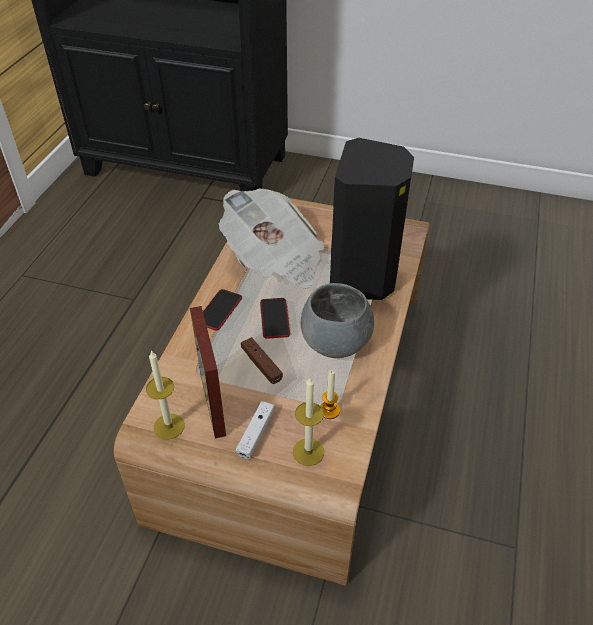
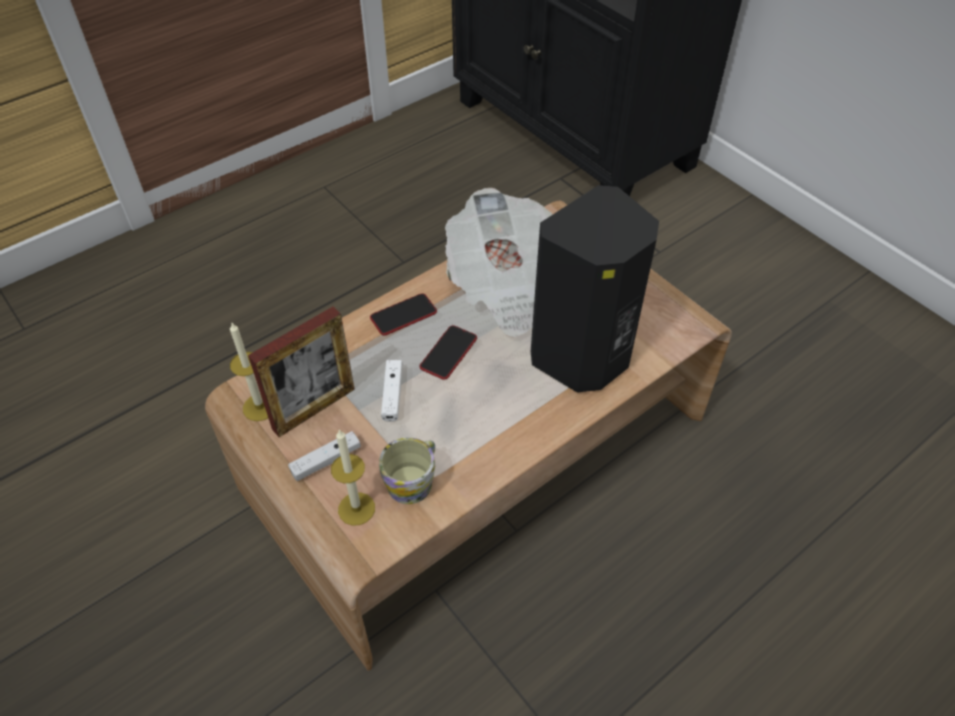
camera: 35 degrees right, 5 degrees up
(213, 405) = (314, 409): picture frame -> picture frame turned 150 degrees counterclockwise
(261, 365) = (392, 394): brown game controller -> white game controller
(329, 410) = (414, 480): candle -> mug
(336, 342) = (487, 412): grey bowl -> none

